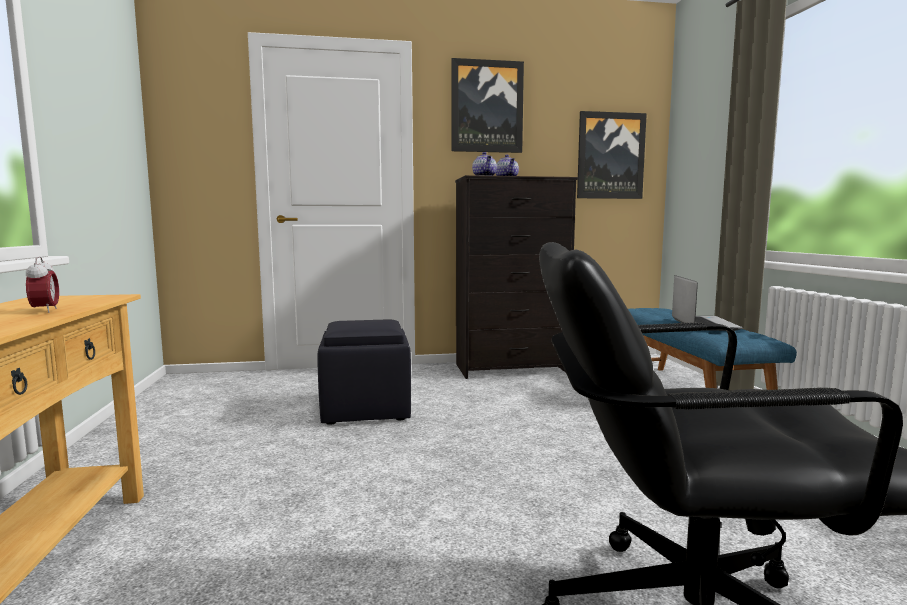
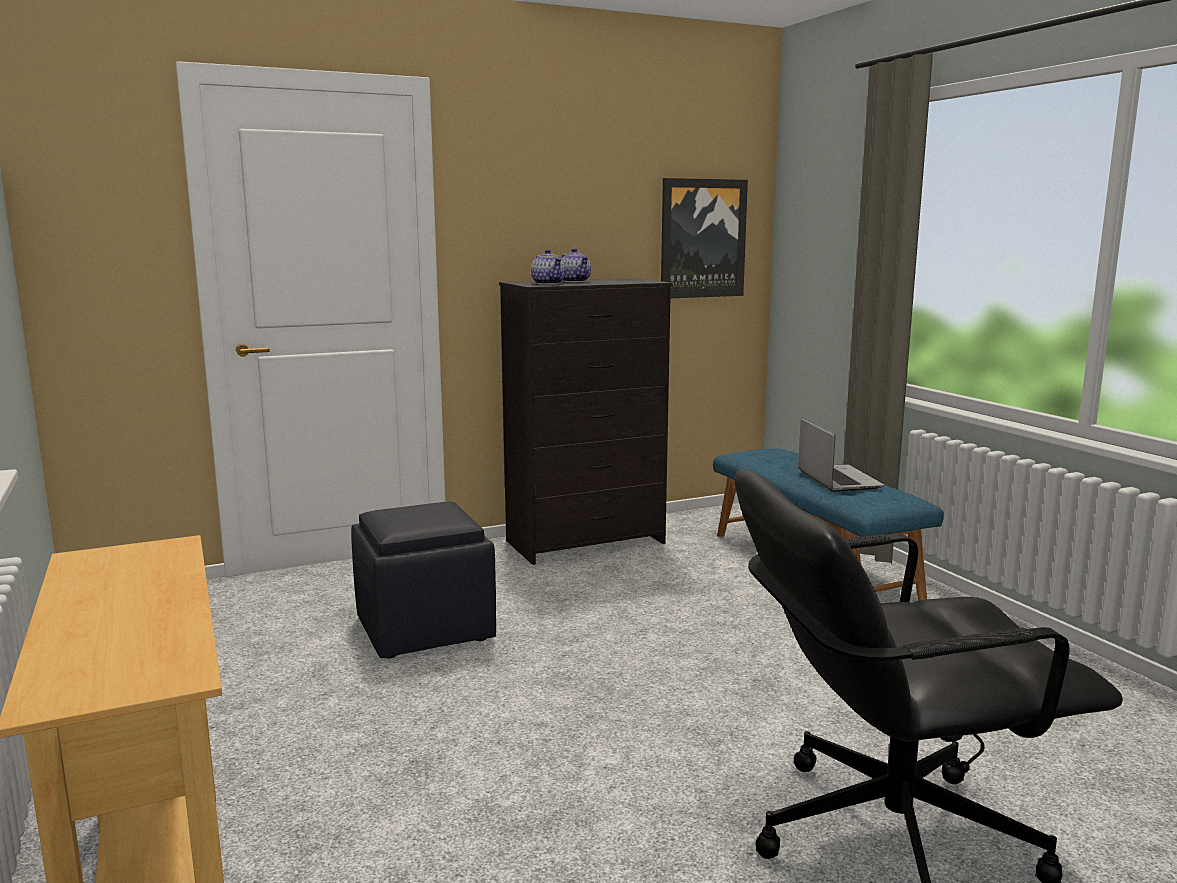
camera: 15 degrees left, 5 degrees up
(45, 311) = (157, 590): alarm clock -> none
(486, 107) = (538, 173): picture -> none

